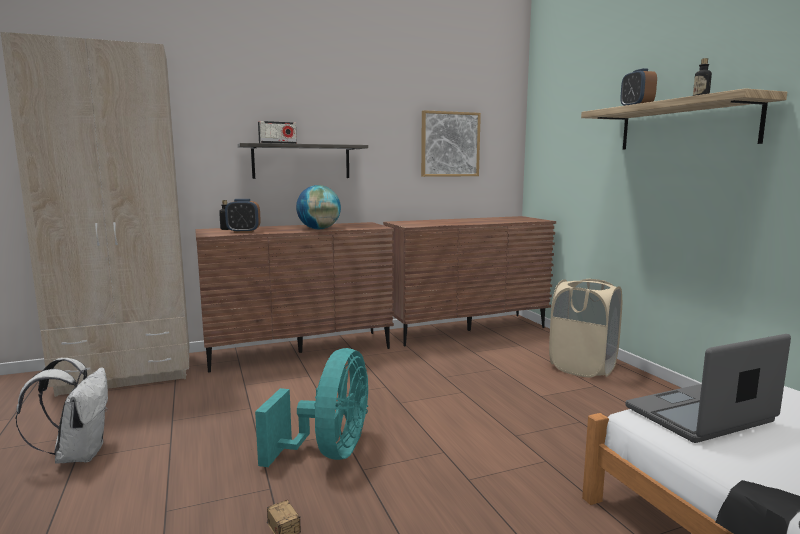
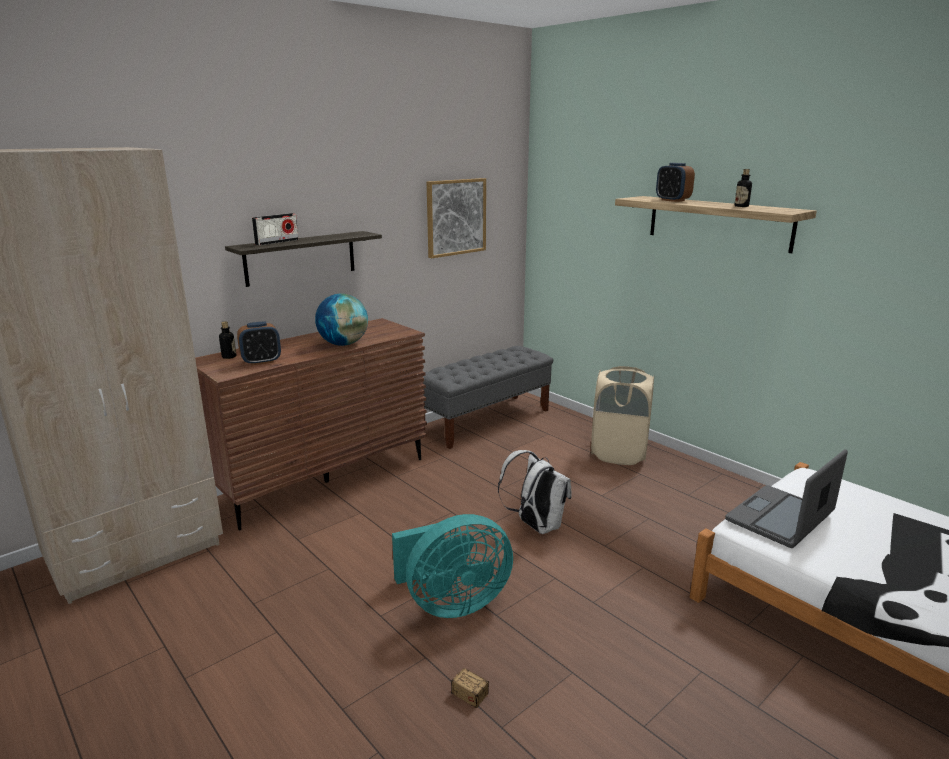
camera: 20 degrees left, 10 degrees up
(78, 454) = (182, 672): white backpack -> white backpack (535, 526)
(329, 452) = (452, 603): turquoise fan -> turquoise fan turned 75 degrees clockwise
(467, 330) = (485, 420): brown dresser -> grey bench

